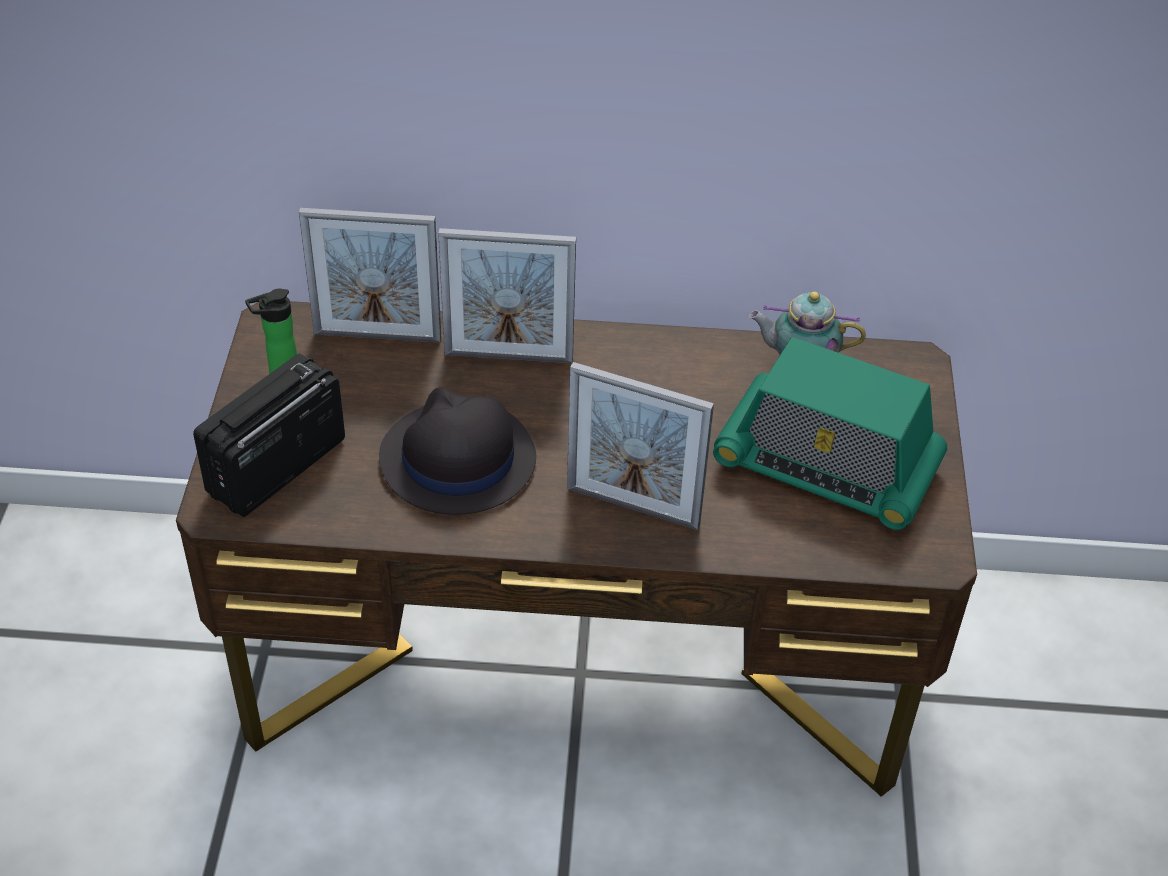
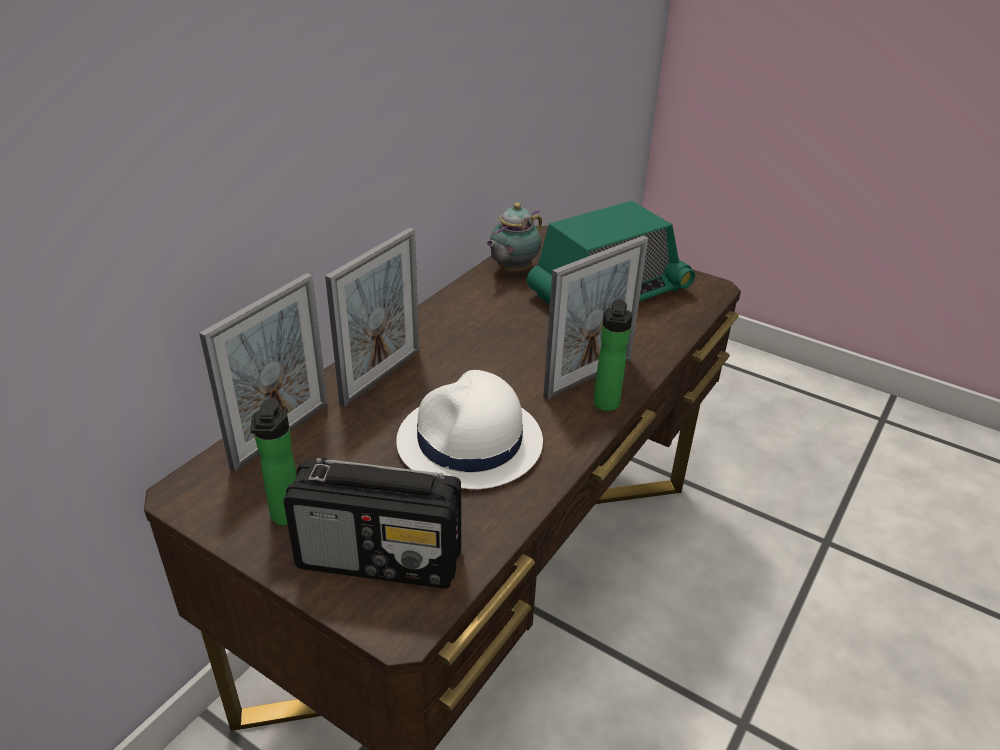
camera: 60 degrees left, 10 degrees down
(275, 467) = (381, 558): radio -> radio turned 60 degrees counterclockwise
(456, 459) = (469, 443): black hat -> white hat
(592, 537) = (606, 406): none -> bottle

